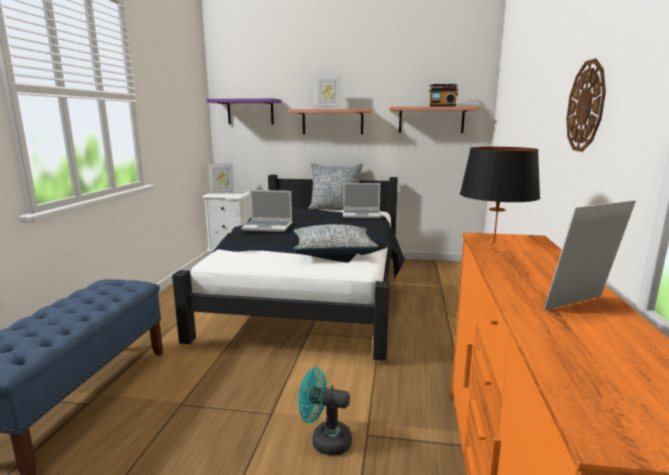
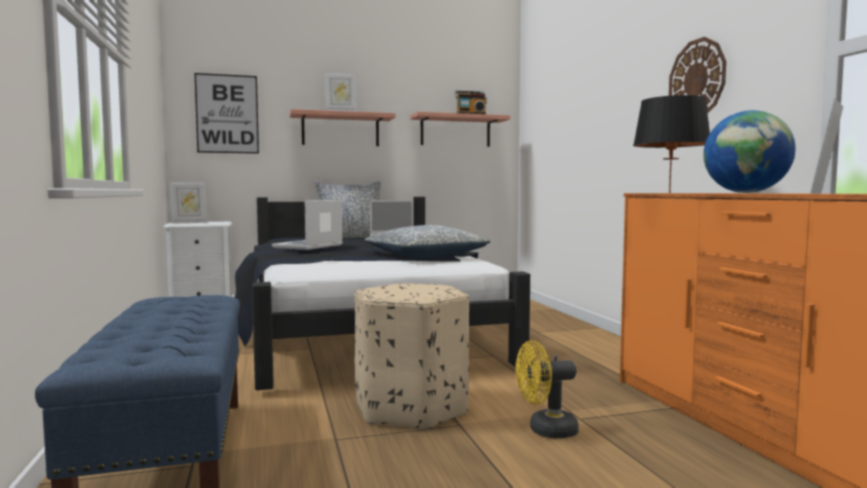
camera: 25 degrees left, 10 degrees down
(250, 112) = (227, 114): purple shelf -> picture
(258, 385) = (411, 408): none -> beige ottoman
(268, 227) = (308, 246): laptop -> laptop turned 135 degrees clockwise
(324, 441) = (545, 430): turquoise fan -> yellow fan
(519, 277) = (746, 193): none -> globe

